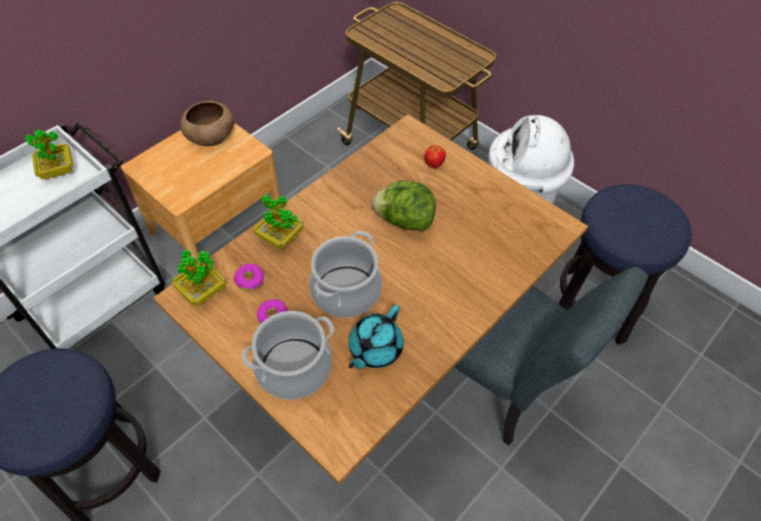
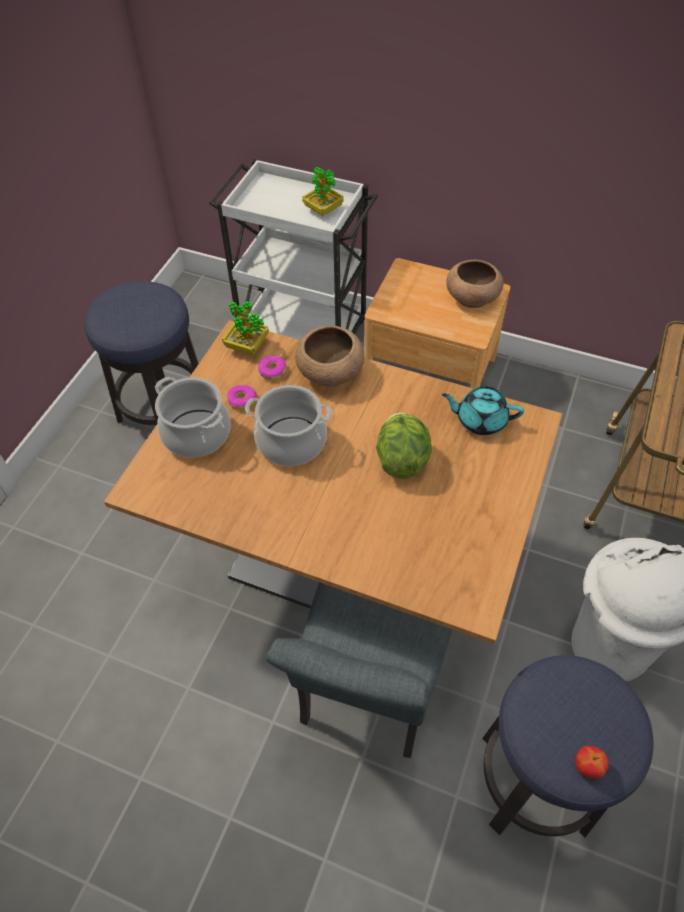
camera: 70 degrees right, 0 degrees up
(280, 237) = (330, 373): potted plant -> brown bowl
(374, 349) = (237, 484): turquoise teapot -> turquoise teapot (480, 420)
(434, 165) = (497, 460): apple -> apple (587, 767)

